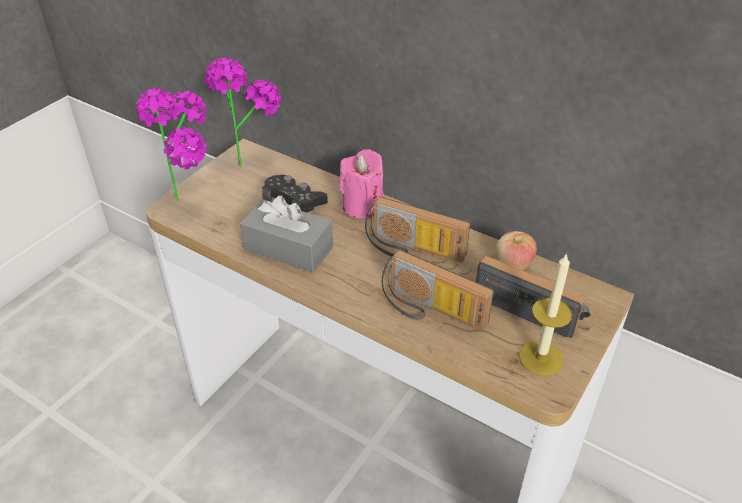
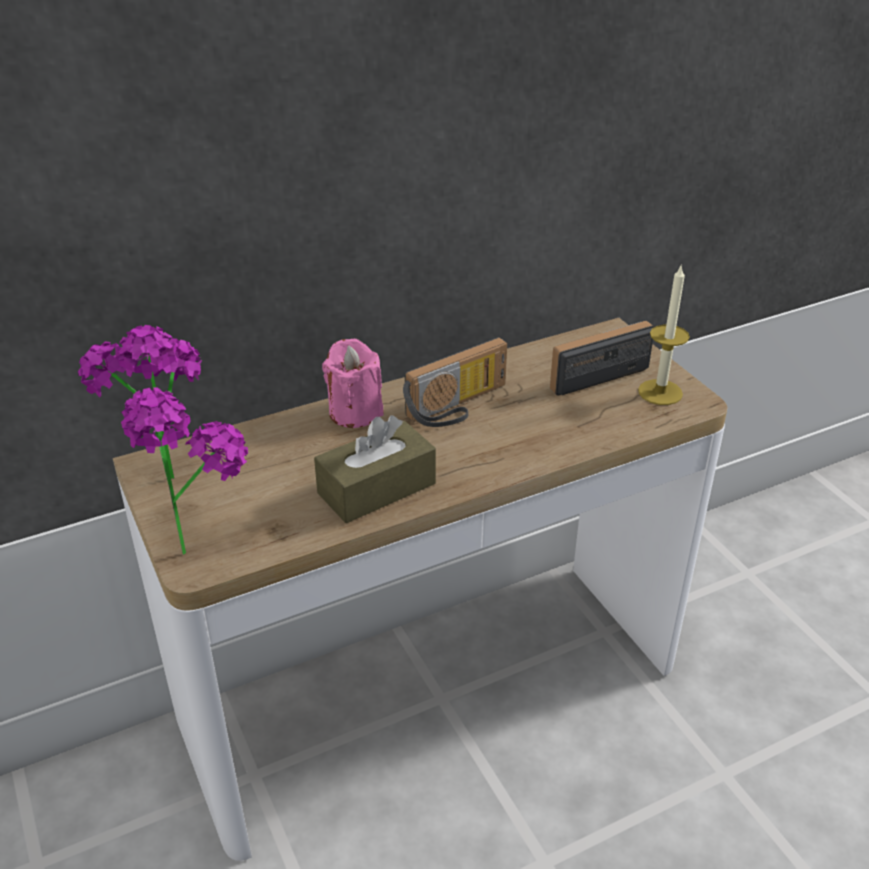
camera: 60 degrees left, 5 degrees down
(288, 248) = (376, 488): grey tissue box -> brown tissue box
(294, 201) = (295, 457): black game controller -> none
(430, 311) = (556, 428): radio -> none
(512, 265) = (533, 359): apple -> none

